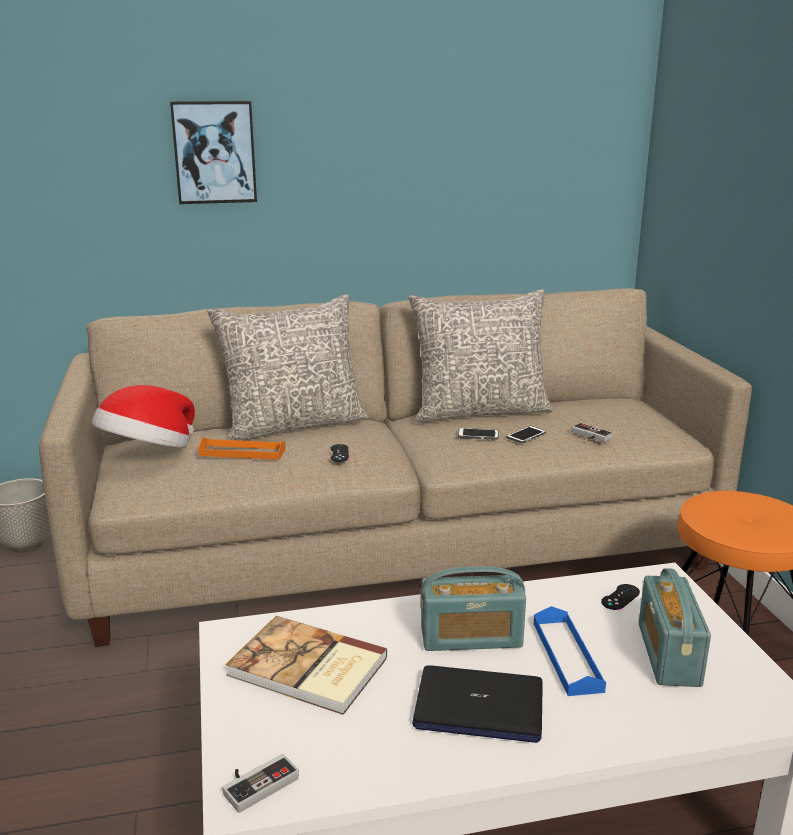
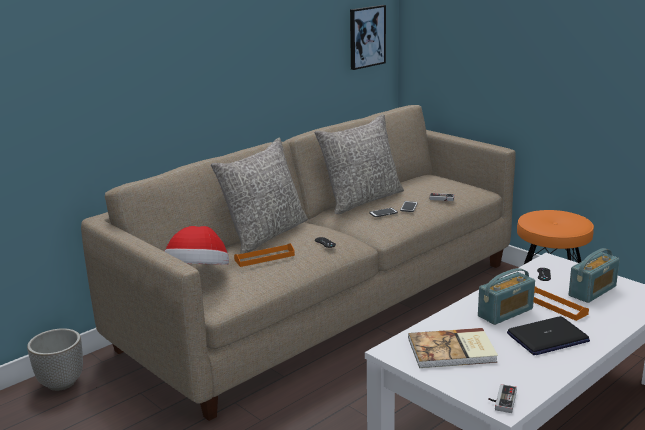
camera: 30 degrees left, 0 degrees up
(214, 152) = (163, 49): picture -> picture (366, 37)
(567, 656) = (555, 306): blue tray -> orange tray
(668, 654) = (592, 291): radio -> radio turned 105 degrees counterclockwise

